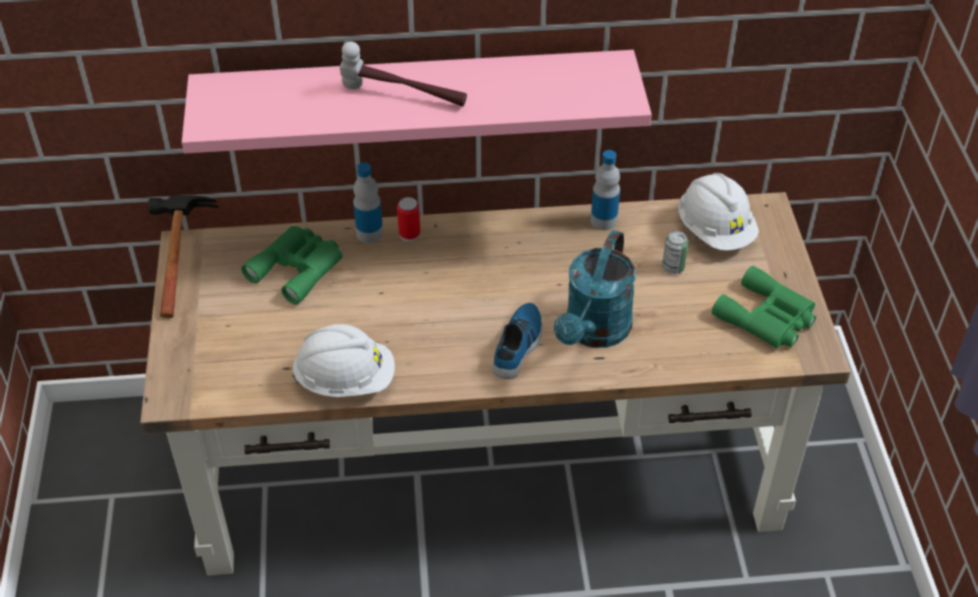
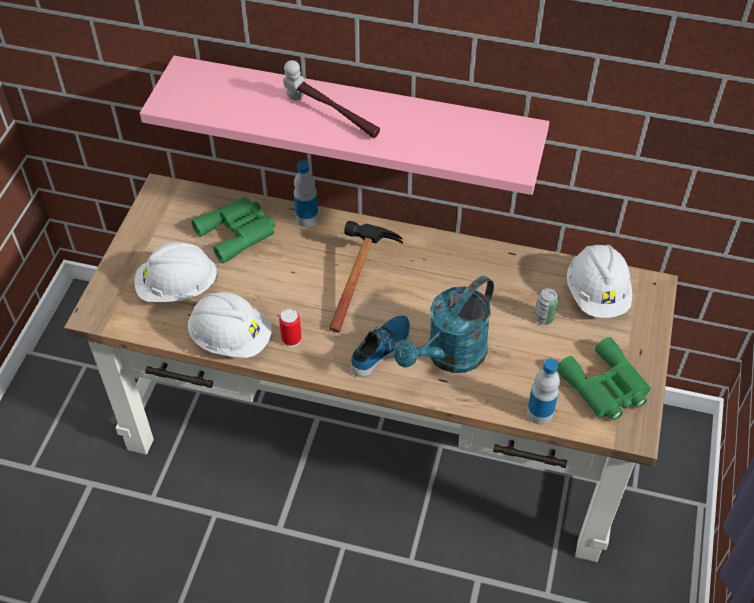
camera: 20 degrees right, 5 degrees up
(179, 257) = (153, 199): hammer -> hammer (359, 277)
(257, 344) = (177, 288): none -> white hard hat
(409, 234) = (338, 227): can -> can (291, 339)
(603, 221) = (504, 259): bottle -> bottle (539, 413)

